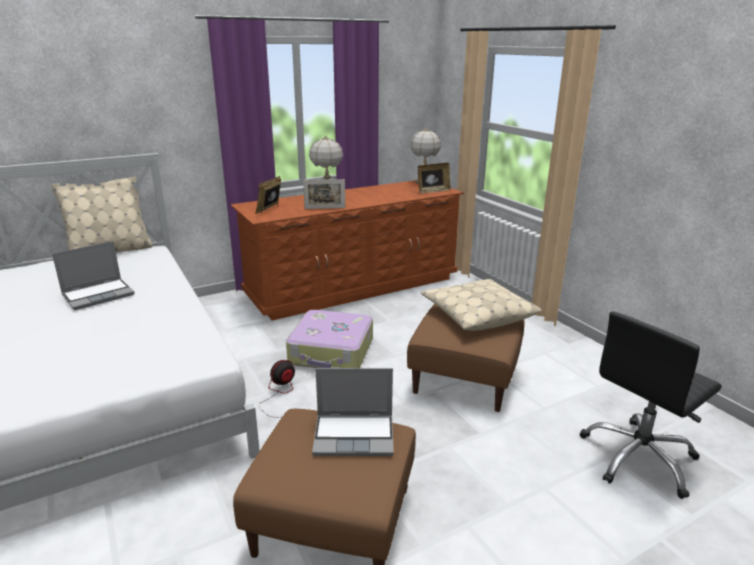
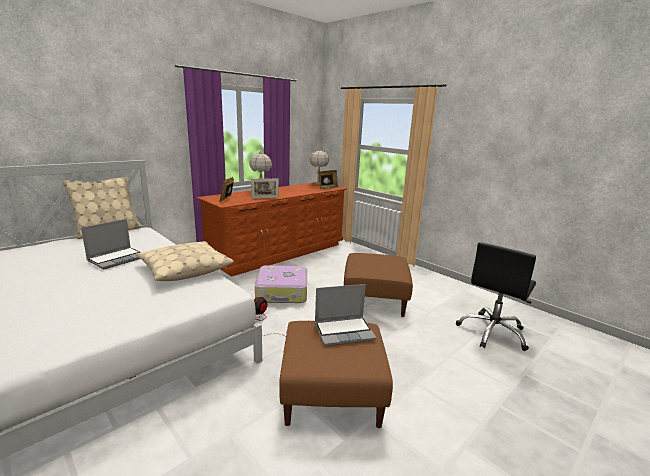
camera: 15 degrees left, 5 degrees down
(477, 314) = (379, 258): beige pillow -> beige pillow (184, 269)

